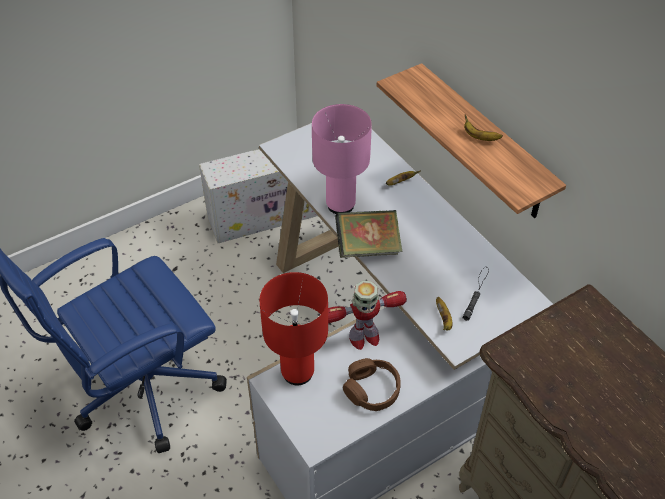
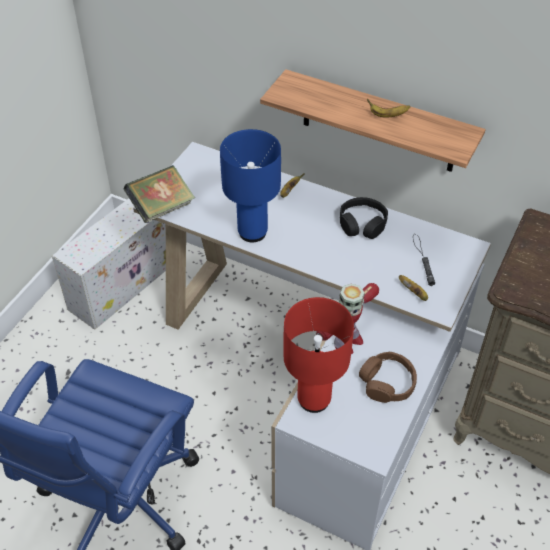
camera: 30 degrees left, 0 degrees up
(341, 204) = (252, 232): pink table lamp -> blue table lamp
(368, 248) = (305, 260): book -> book (161, 208)
(444, 238) = (362, 224): none -> black headphones

